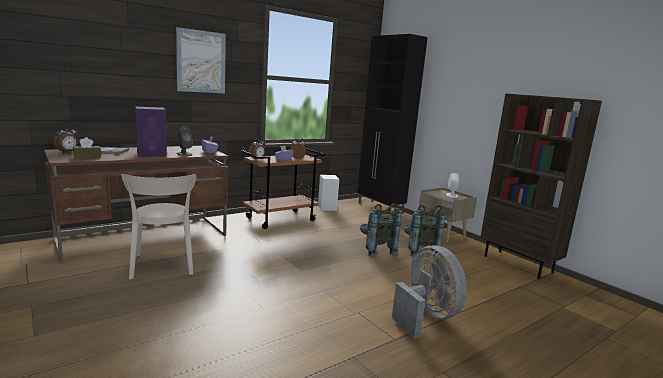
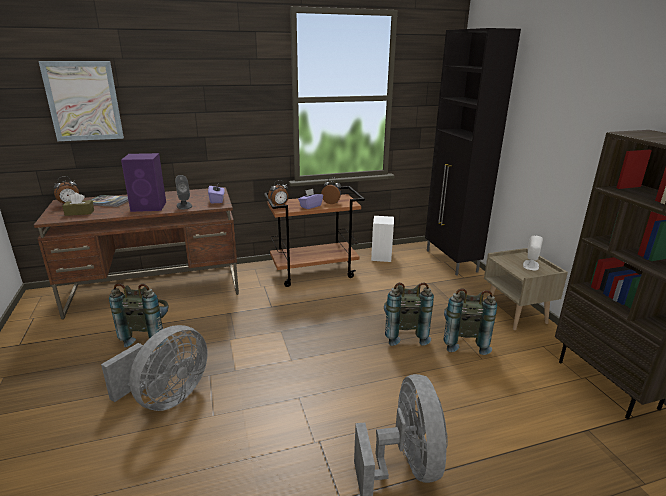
camera: 20 degrees right, 10 degrees up
(163, 266) = (148, 335): beige chair -> grey backpack
(201, 62) = (212, 90): picture -> picture (83, 101)
(213, 302) = (166, 398): none -> grey fan

